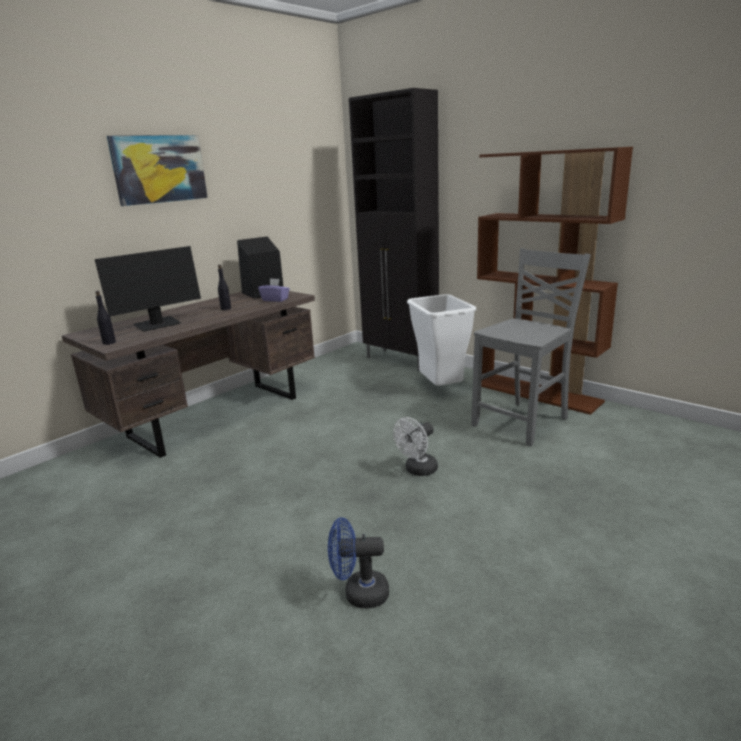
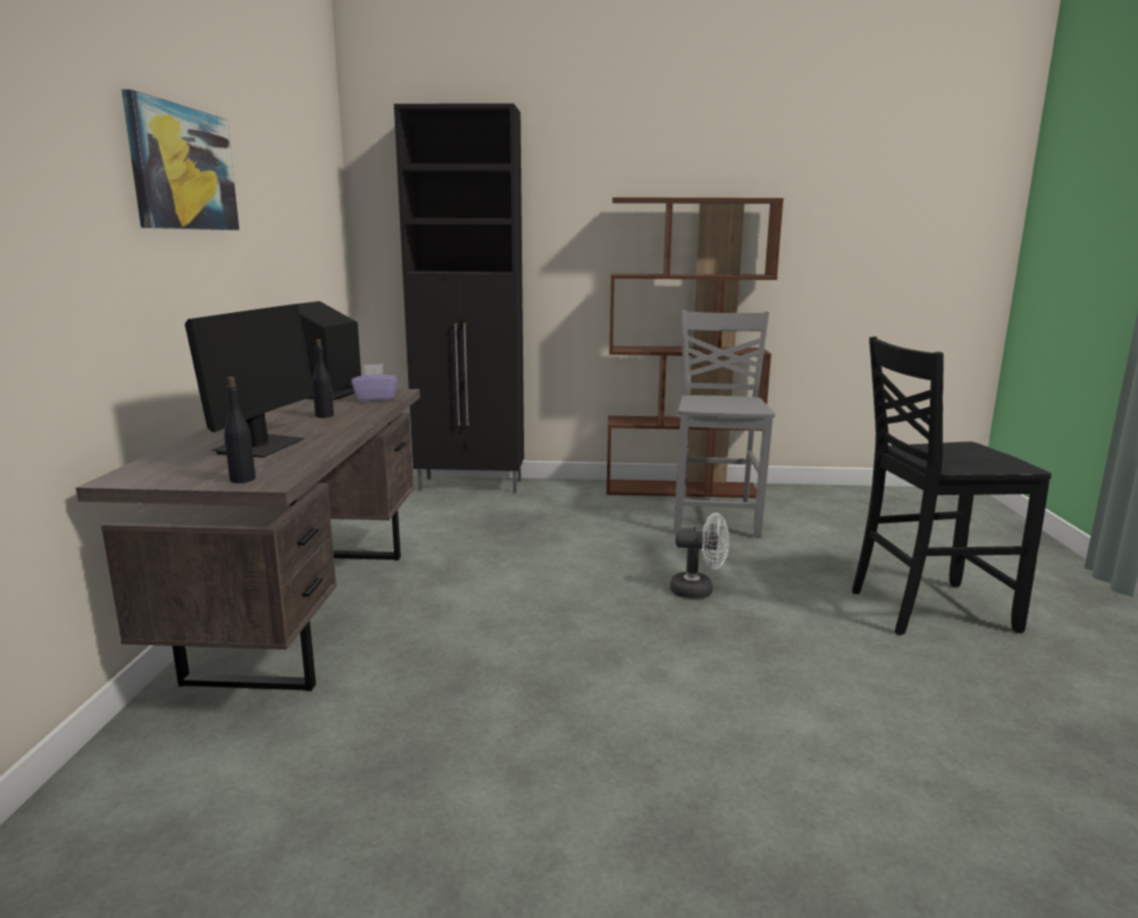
camera: 40 degrees left, 5 degrees down
(359, 593) = (856, 722): blue fan -> none
(417, 470) = (699, 590): white fan -> white fan turned 90 degrees counterclockwise
(439, 389) = (575, 507): white trash can -> none
(564, 546) = (927, 609): none -> black chair

